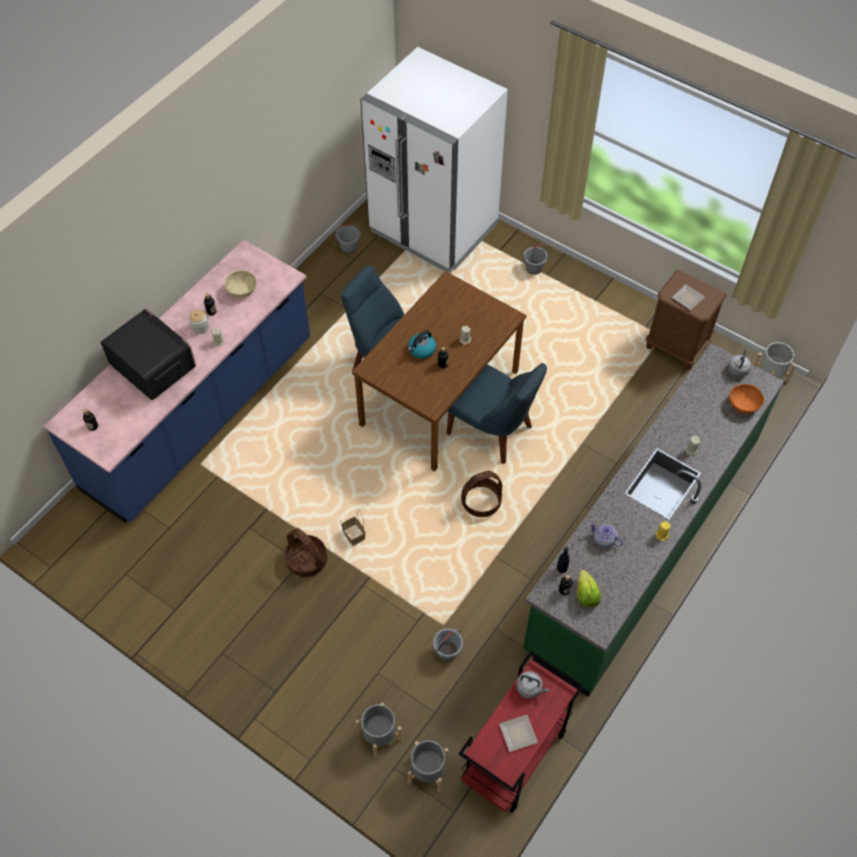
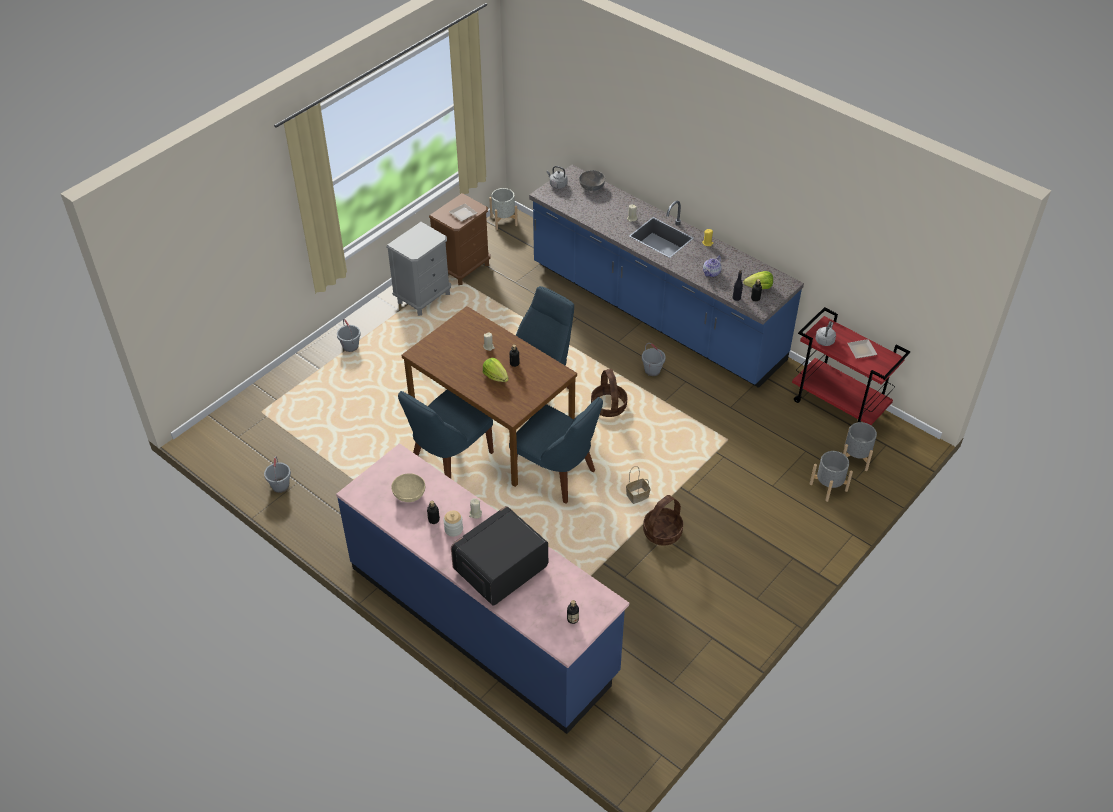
camera: 85 degrees left, 10 degrees down
(378, 460) = (557, 475): none -> blue chair
(421, 350) = (495, 377): kettle -> lettuce
(433, 228) = (274, 416): white fridge -> none
(447, 652) = (752, 439): grey bucket -> grey bucket (652, 370)
(619, 318) = (424, 297): none -> grey nightstand
(642, 543) = (655, 313): green counter -> blue counter
(743, 405) = (592, 186): orange bowl -> grey bowl

